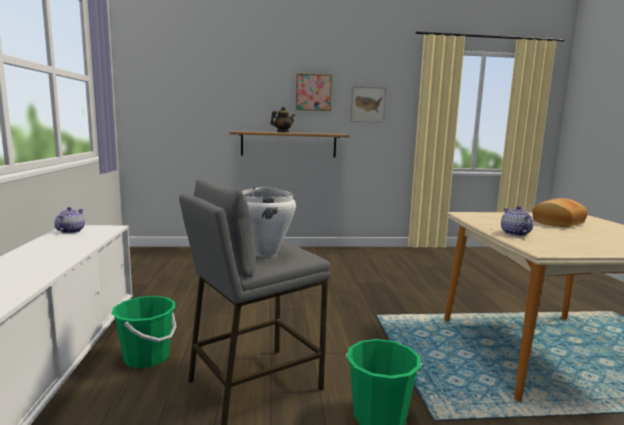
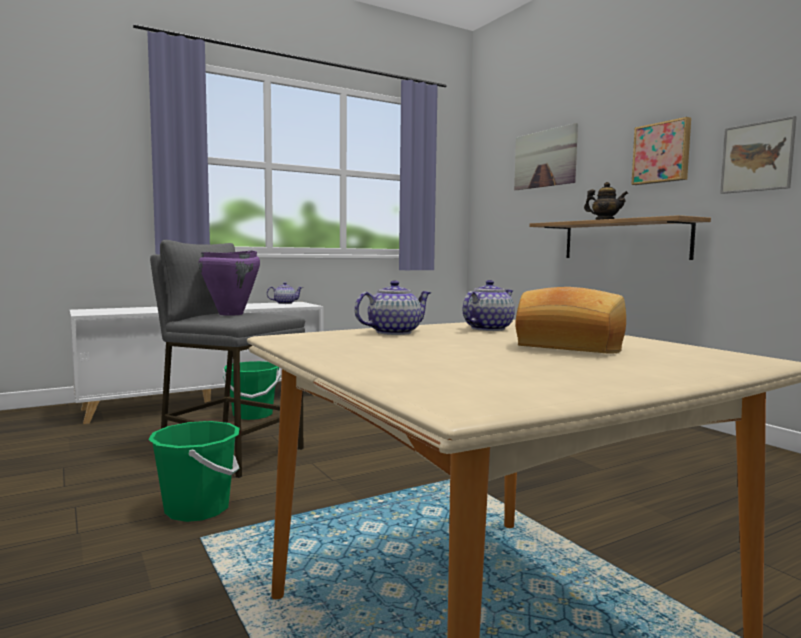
camera: 65 degrees right, 5 degrees down
(213, 79) = (545, 159): none -> picture
(266, 253) = (231, 314): white cooking pot -> purple cooking pot
(496, 221) = (487, 329): none -> teapot

